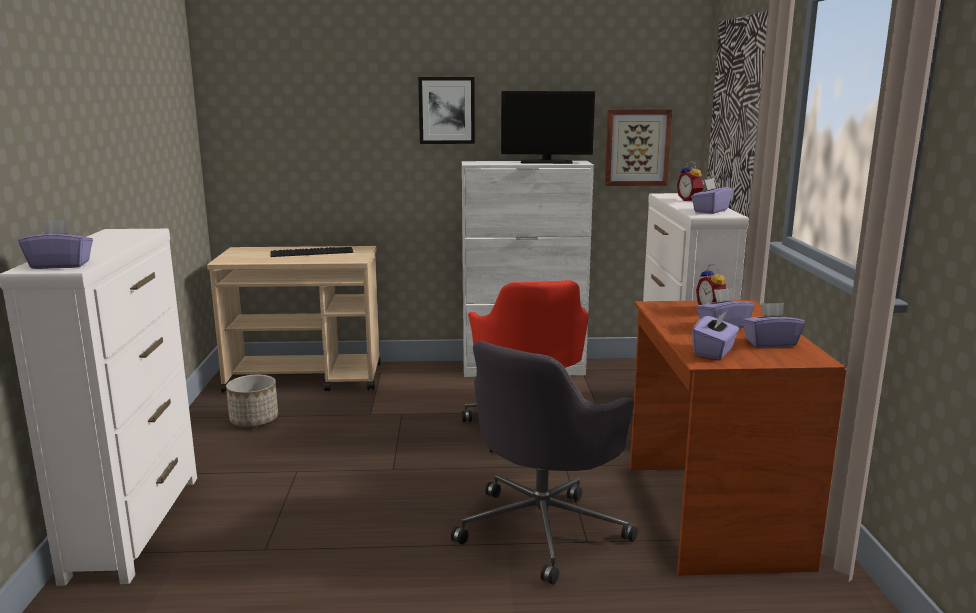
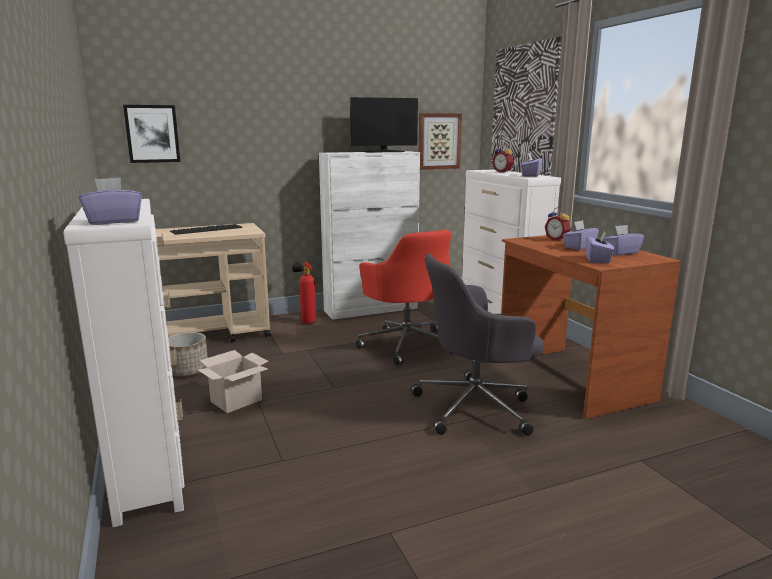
camera: 20 degrees left, 0 degrees up
(273, 467) = (235, 401): none -> cardboard box
(430, 376) = (306, 322): none -> fire extinguisher
(446, 110) = (305, 113): picture -> picture (152, 134)
(543, 528) = (476, 407): grey office chair -> grey office chair turned 60 degrees clockwise

